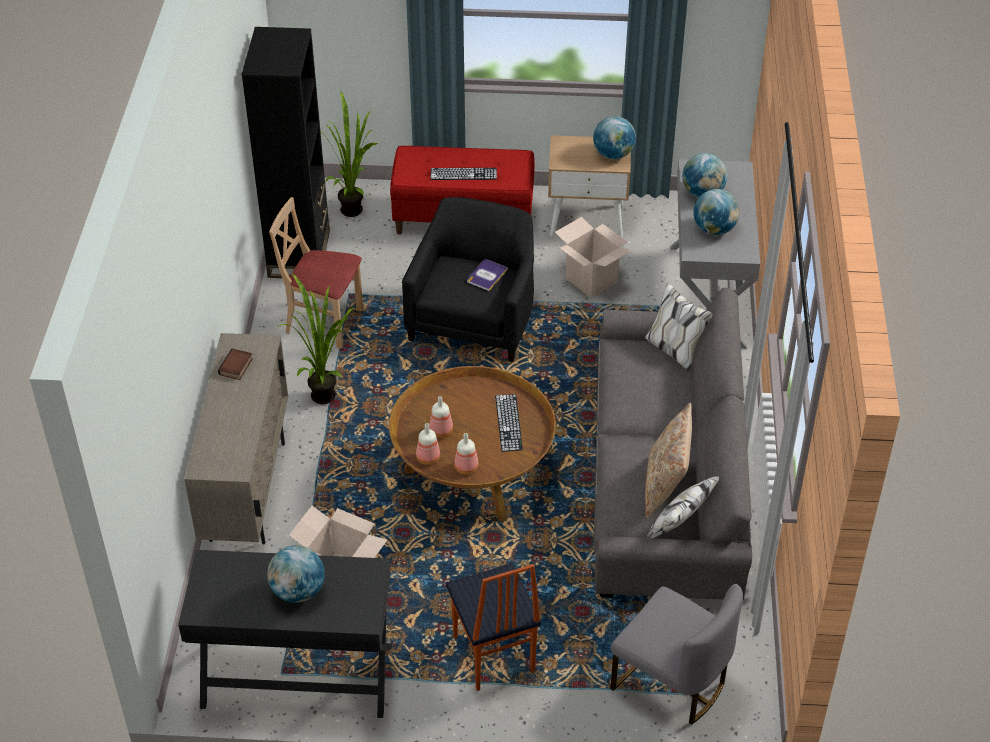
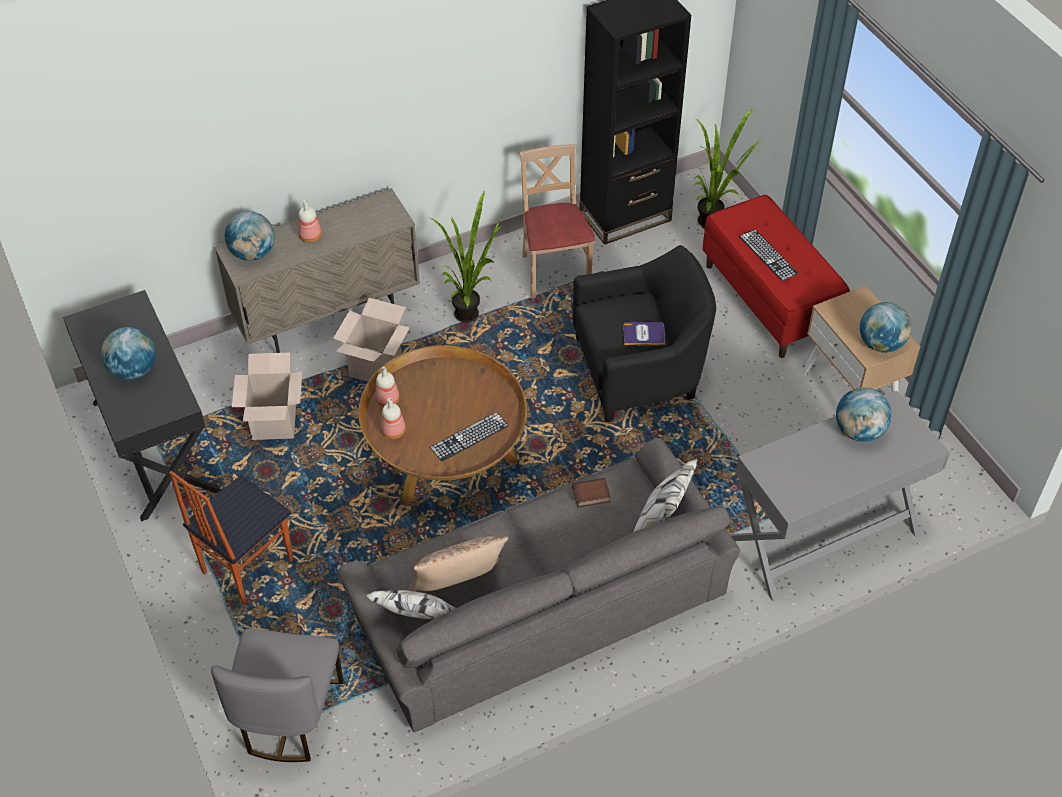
camera: 60 degrees right, 5 degrees up
(236, 367) = (358, 216): book -> book (591, 496)
(442, 431) = (426, 395): bottle -> bottle (311, 237)
(591, 280) = (765, 432): cardboard box -> cardboard box (375, 367)
(714, 229) = (809, 464): globe -> globe (253, 253)

